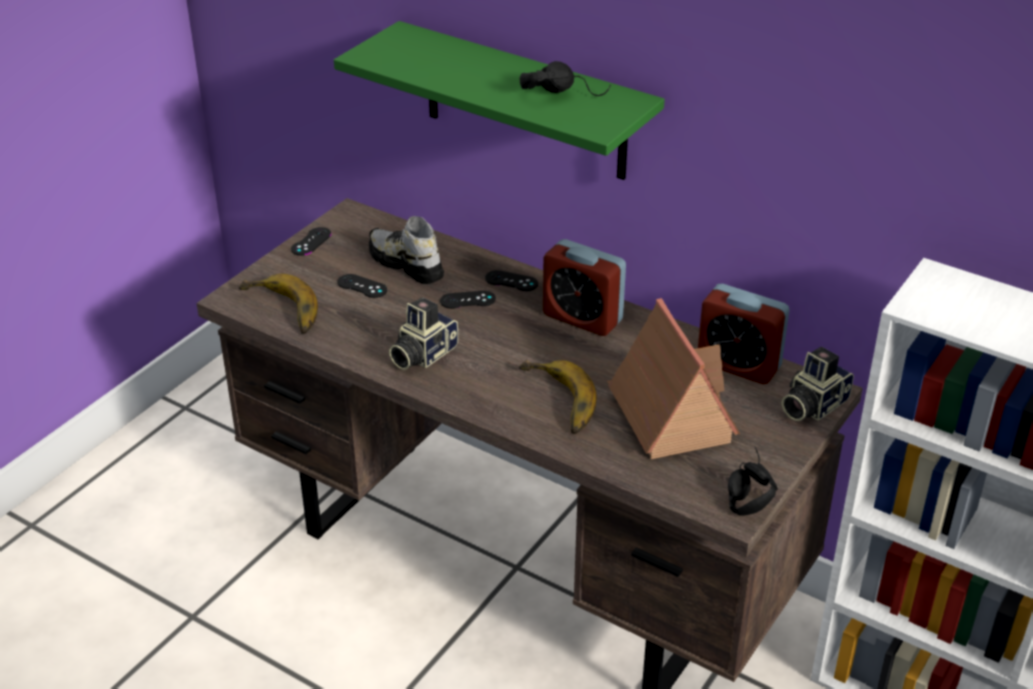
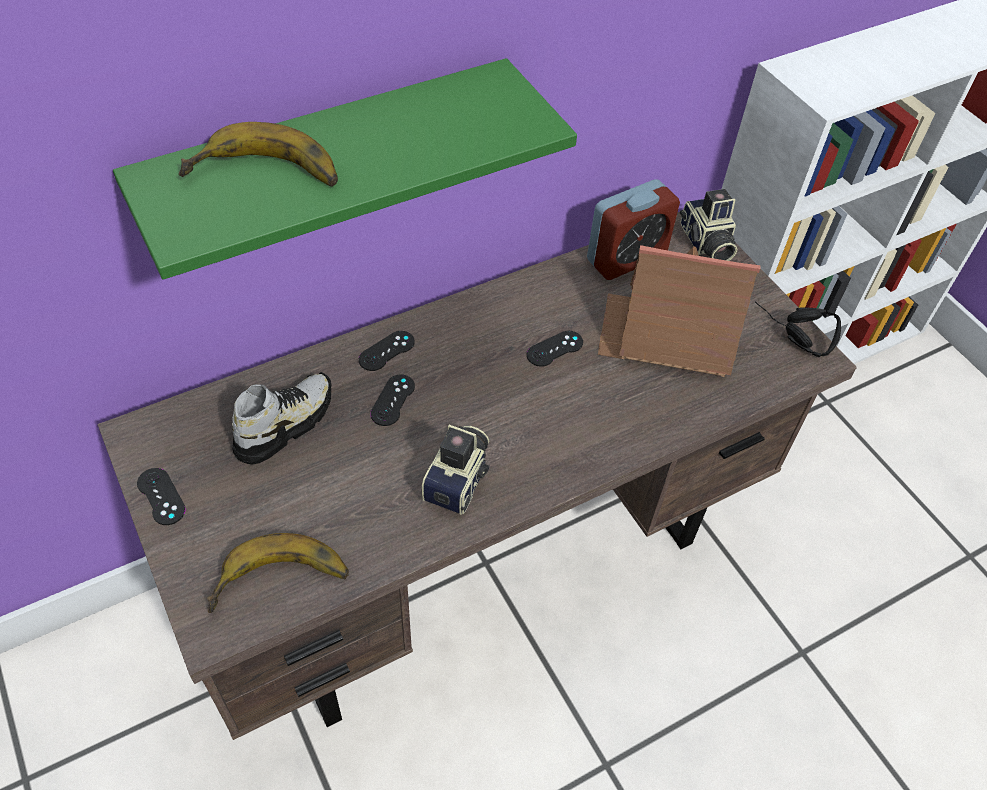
camera: 65 degrees left, 15 degrees up
(362, 286) = (295, 482): black game controller -> black game controller (555, 349)
(406, 264) = (285, 425): shoe -> shoe turned 150 degrees clockwise
(421, 354) = (460, 480): camera -> camera turned 135 degrees counterclockwise
(555, 402) = (605, 406): banana -> banana (264, 177)
(563, 92) = (436, 116): black headphones -> none
(582, 318) = (487, 326): alarm clock -> none

